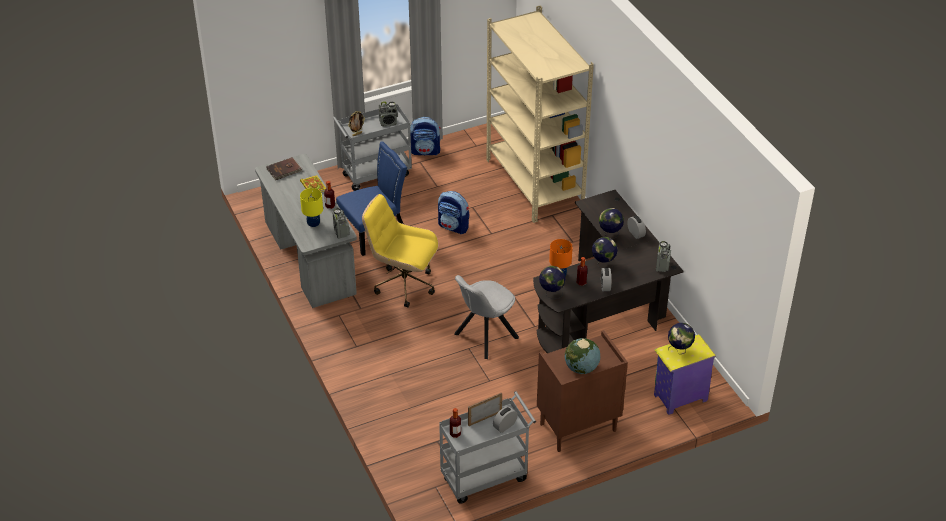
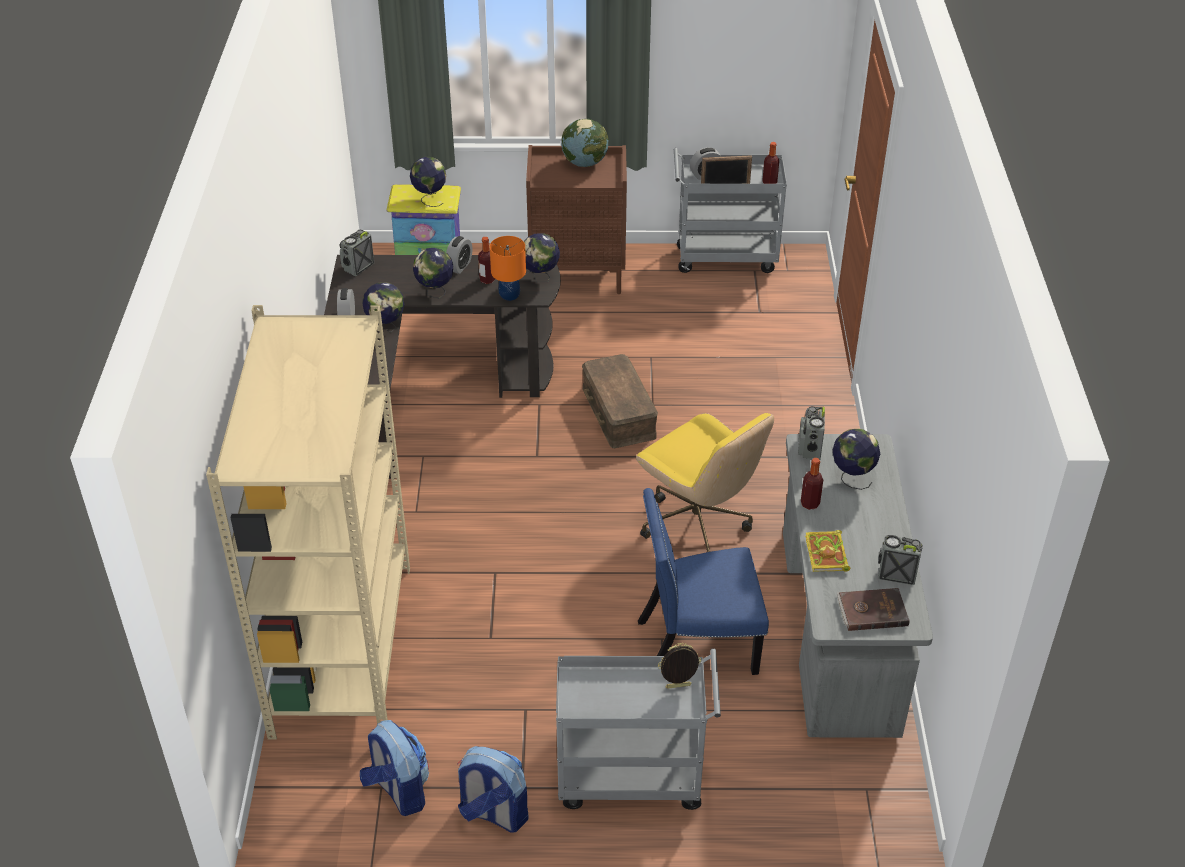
camera: 155 degrees left, 0 degrees up
(314, 224) = (852, 478): yellow table lamp -> globe
(388, 123) = (596, 694): radio -> radio (896, 574)
(454, 226) = (550, 608): backpack -> backpack (398, 791)
(485, 337) = (619, 412): grey chair -> brown storage box

